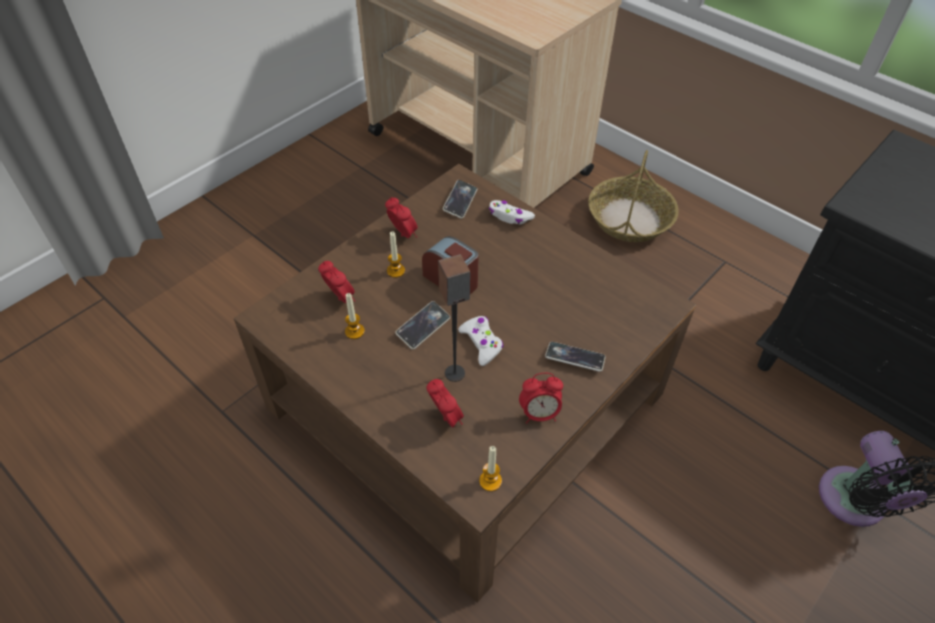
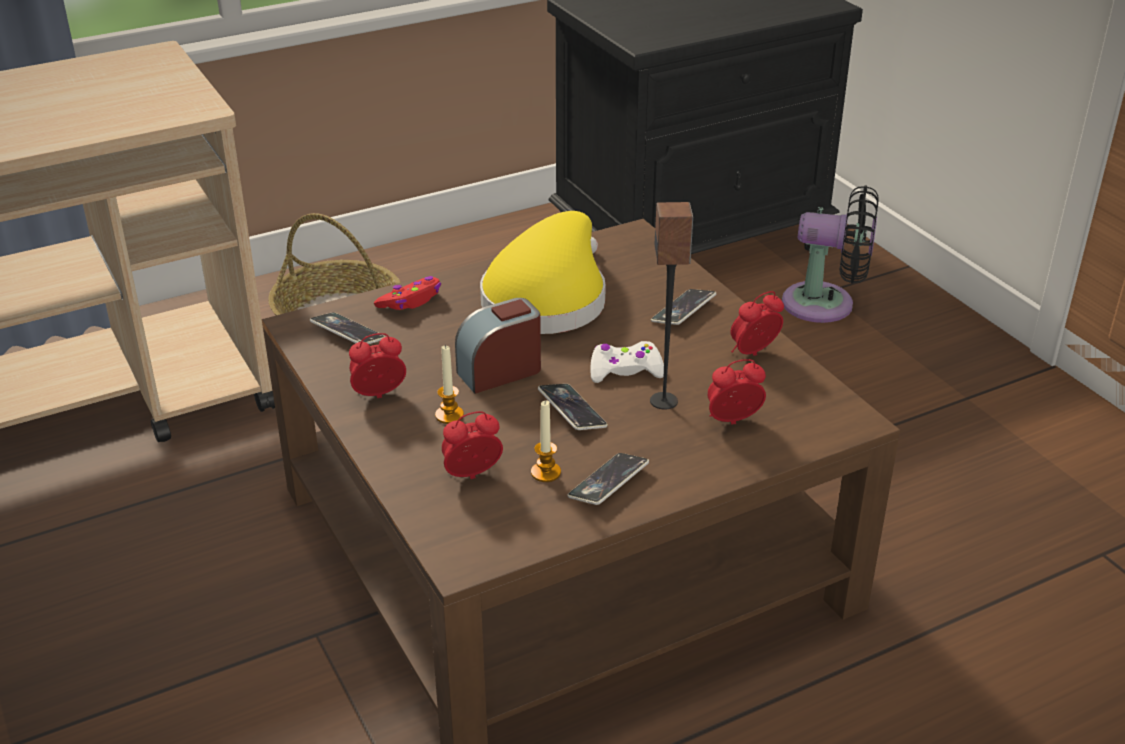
camera: 70 degrees left, 15 degrees down
(354, 365) = (608, 483): none -> phone
(490, 481) = (834, 407): candle -> none
(509, 216) = (411, 301): white game controller -> red game controller
(539, 414) = (753, 353): alarm clock -> alarm clock turned 135 degrees counterclockwise
(550, 280) = (547, 298): none -> yellow hat

